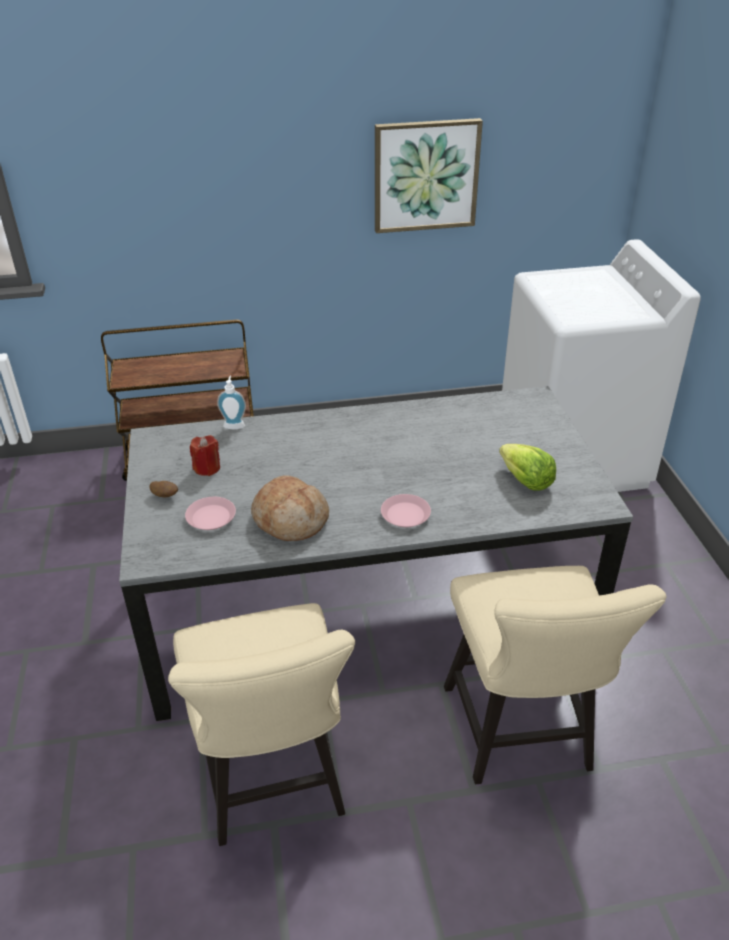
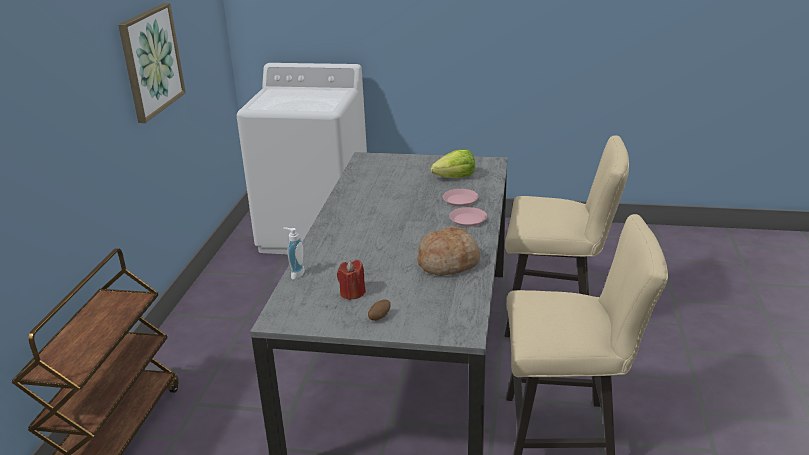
camera: 70 degrees left, 10 degrees down
(211, 517) = (425, 297): pink plate -> pink plate (460, 200)

